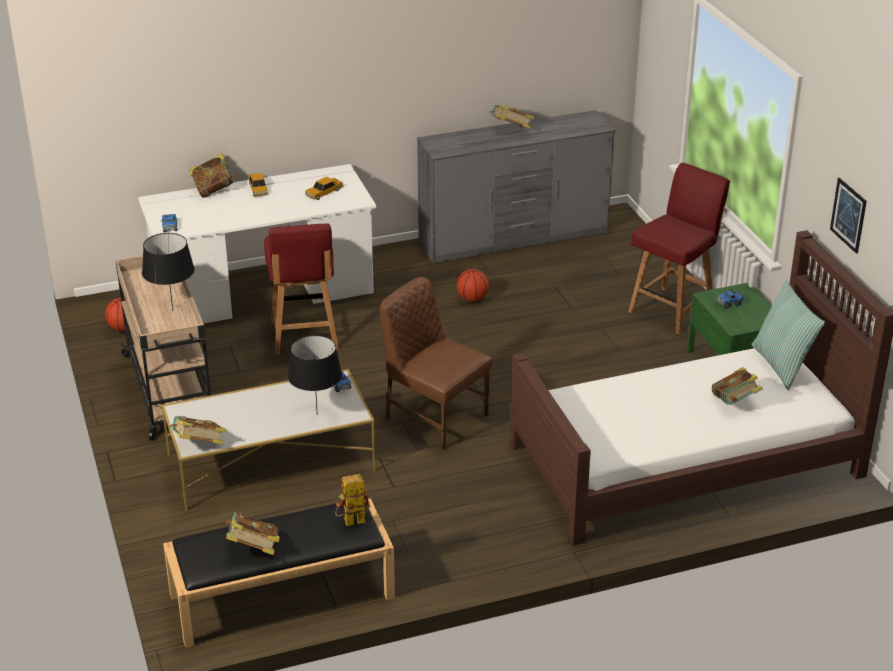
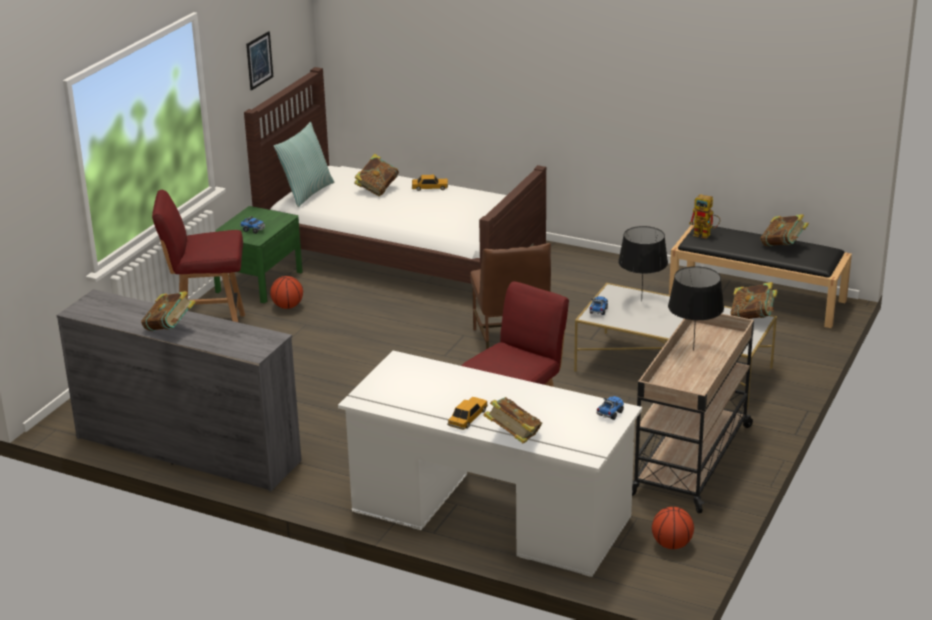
camera: 135 degrees left, 5 degrees down
(324, 192) = (415, 383): toy car -> toy car (430, 187)
(472, 299) = (329, 413): basketball -> basketball (287, 306)

